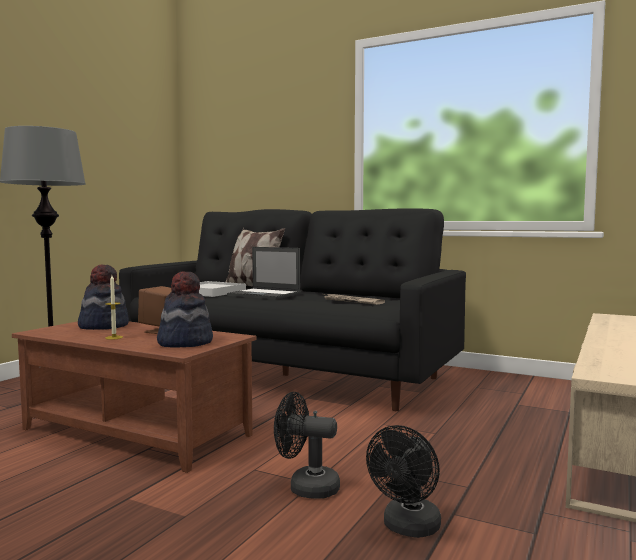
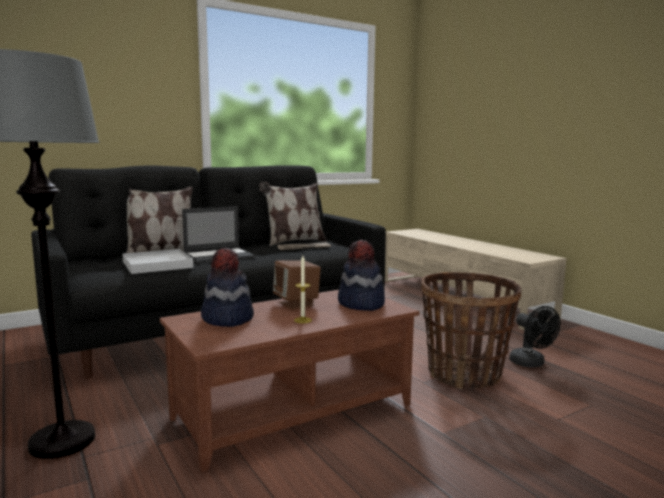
camera: 60 degrees left, 5 degrees up
(306, 487) = (464, 374): black fan -> basket
(378, 297) = (293, 242): none -> pillow

